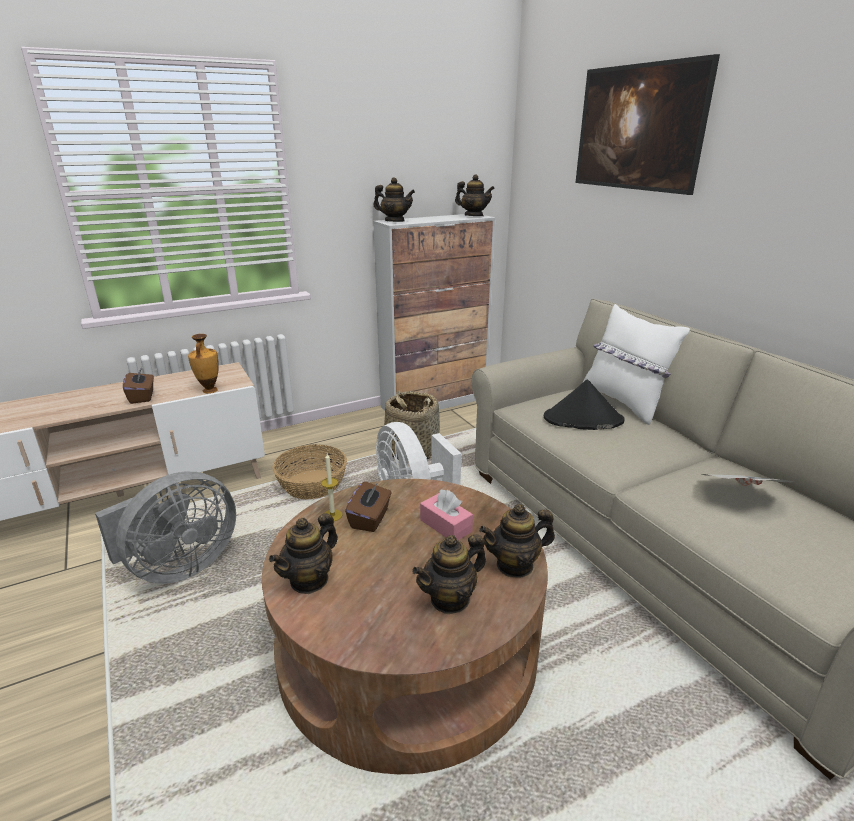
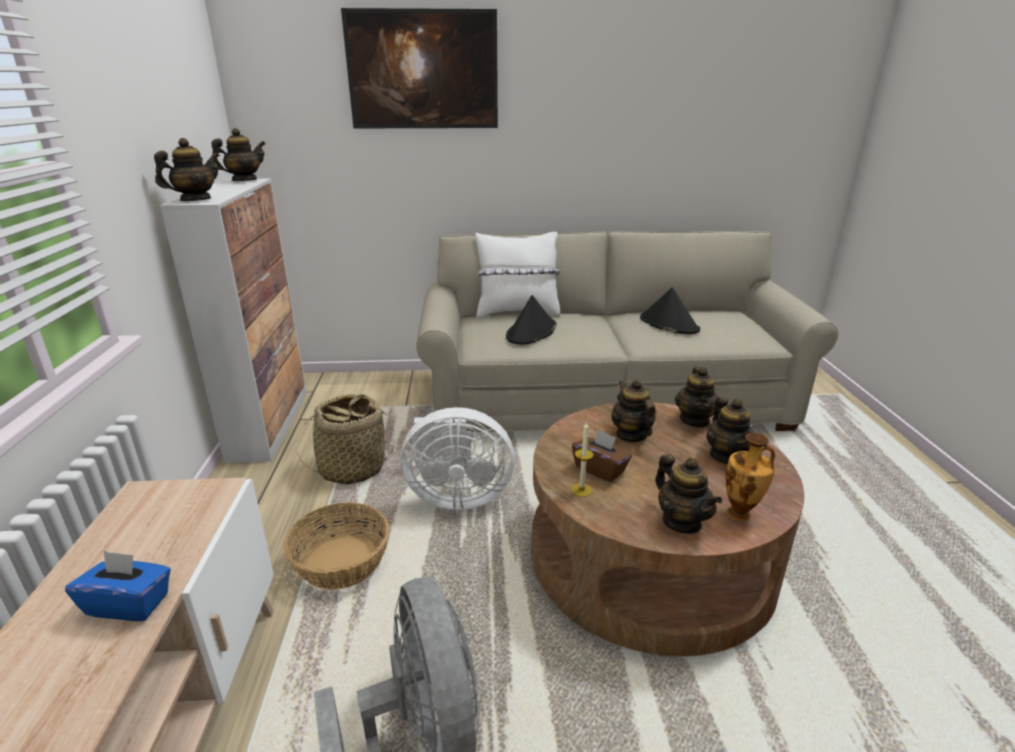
camera: 65 degrees left, 0 degrees up
(142, 397) = (129, 604): brown tissue box -> blue tissue box
(209, 391) = (211, 521): vase -> vase (740, 514)
(445, 526) = (631, 435): pink tissue box -> teapot
(738, 496) = (668, 324): newspaper -> black hat

